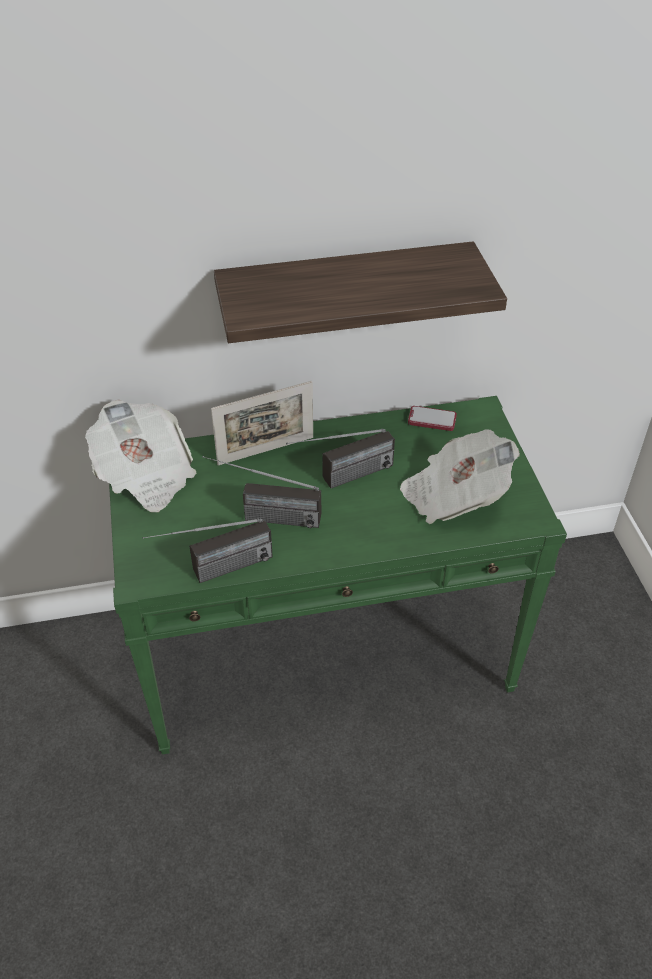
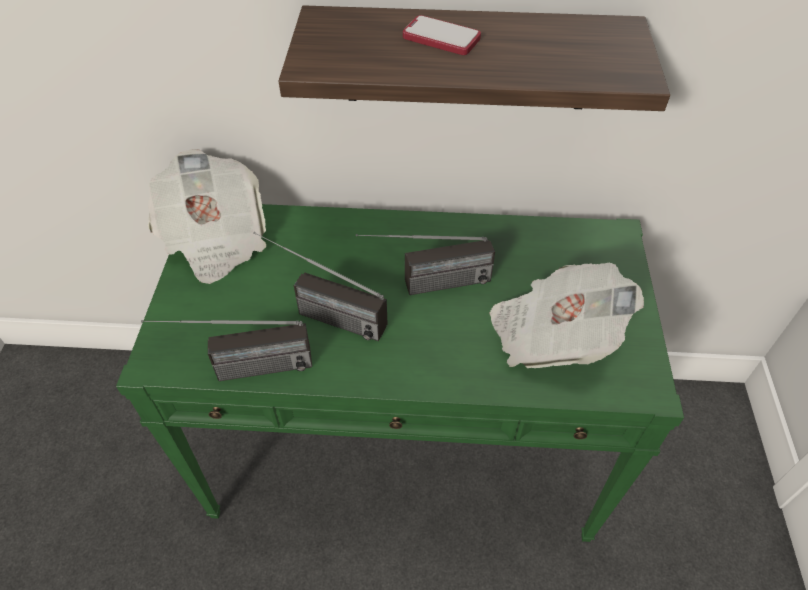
camera: 15 degrees right, 5 degrees up
(266, 451) = (353, 235): picture frame -> none
(432, 419) = (553, 234): phone -> phone (441, 38)

